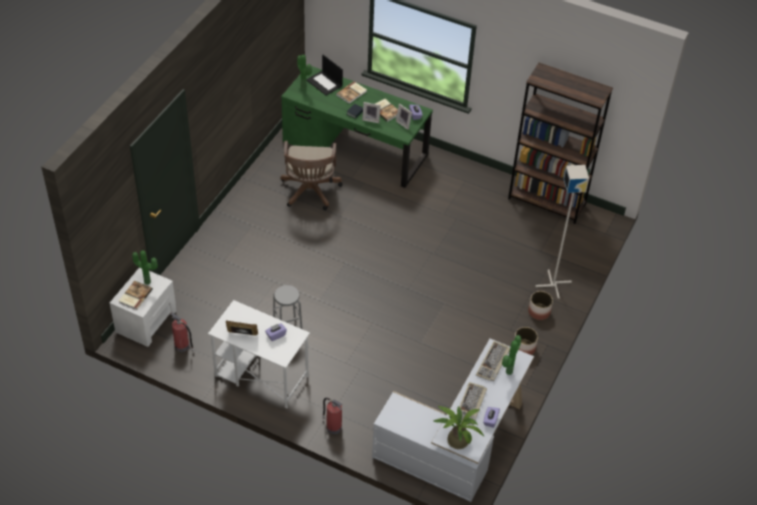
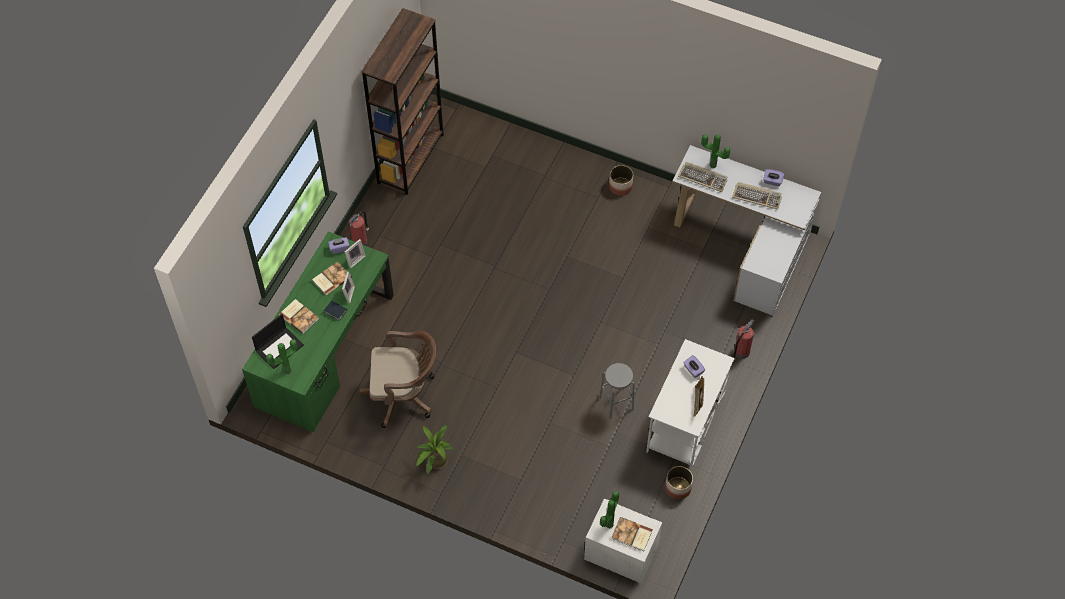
camera: 90 degrees left, 10 degrees up
(182, 346) = (653, 508): fire extinguisher -> fire extinguisher (360, 241)
(456, 439) = (798, 209): potted plant -> potted plant (434, 461)
(539, 312) = (571, 172): planter -> planter (678, 487)
(553, 284) = (532, 158): grey floor lamp -> none

